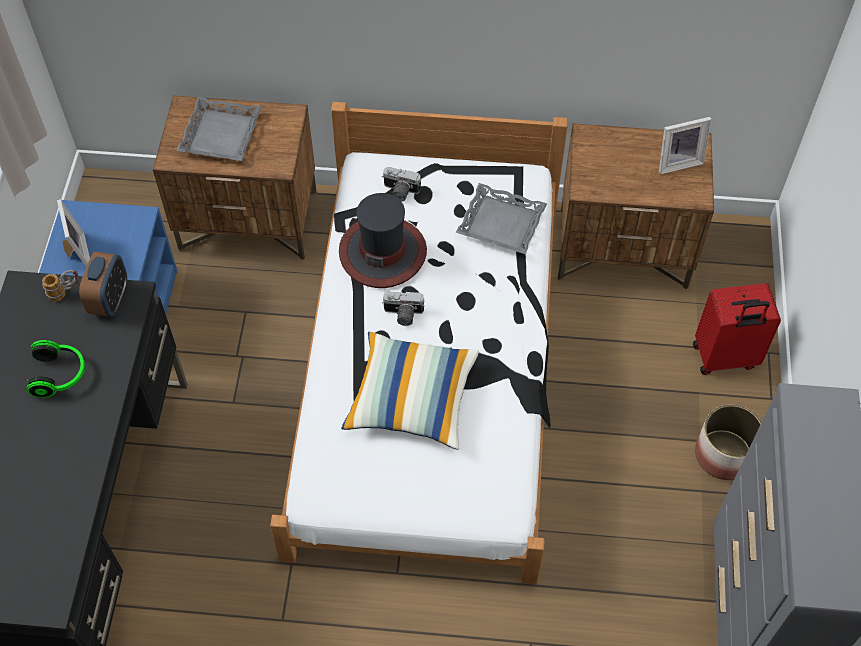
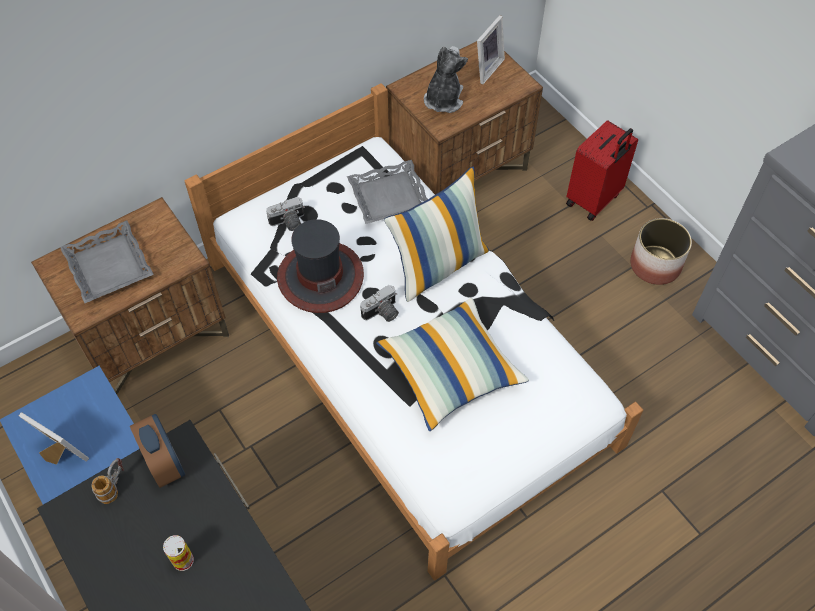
camera: 40 degrees left, 0 degrees up
(60, 375) = (183, 560): headphones -> can
(487, 307) = (438, 264): none -> pillow
(610, 166) = (443, 99): none -> plush toy

